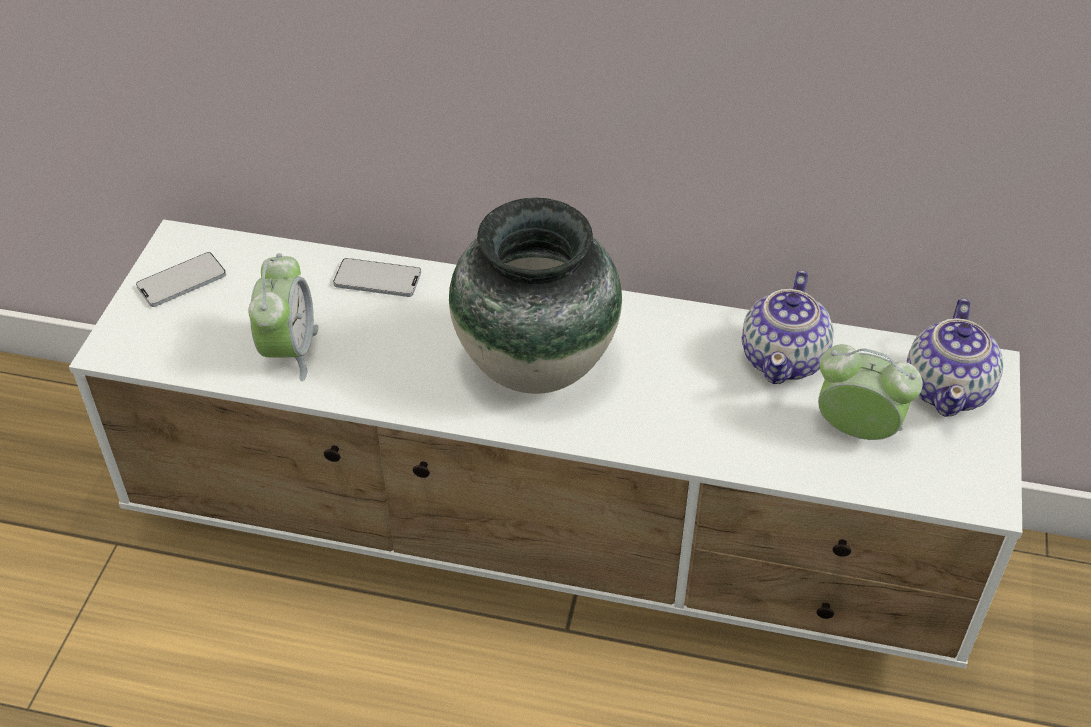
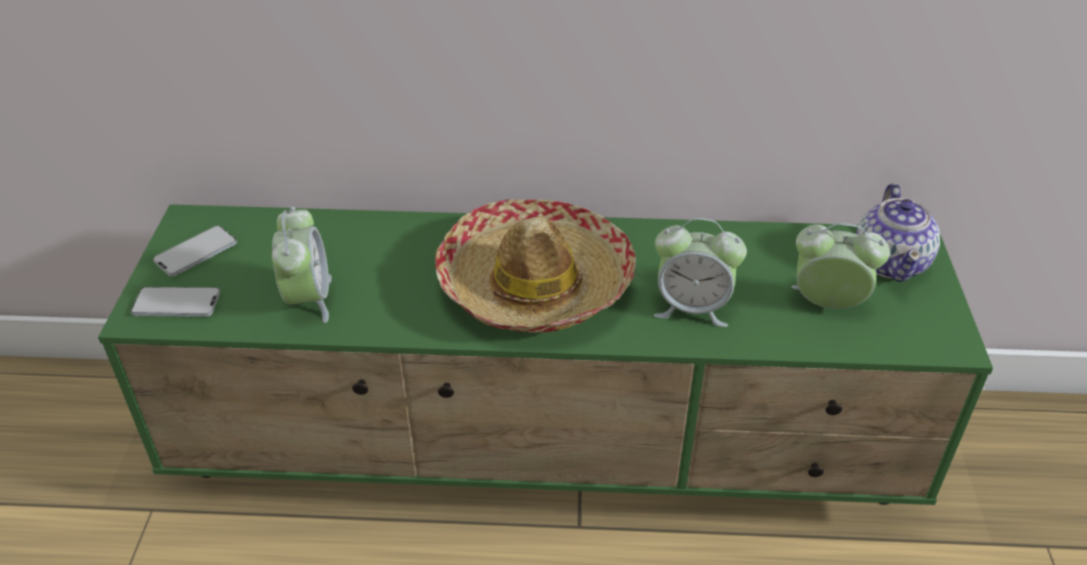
camera: 10 degrees left, 5 degrees down
(377, 279) = (377, 231): phone -> phone (176, 303)
(536, 364) = (535, 283): vase -> hat
(550, 542) = (547, 453): white tv stand -> green tv stand
(701, 415) = (692, 308): none -> alarm clock
(784, 358) = (748, 254): teapot -> none

